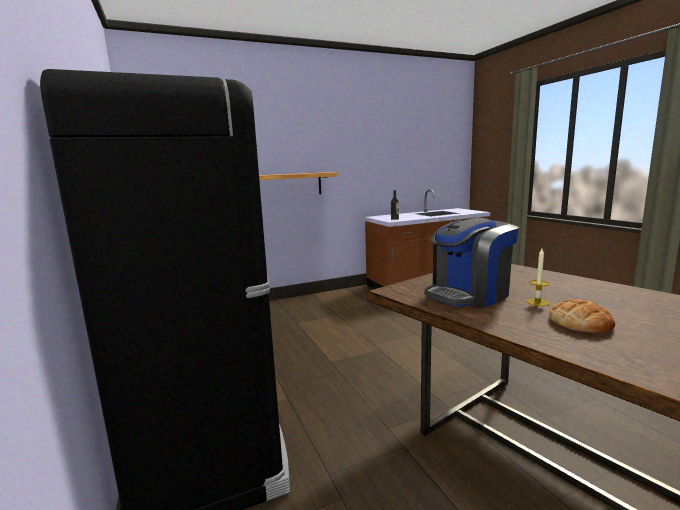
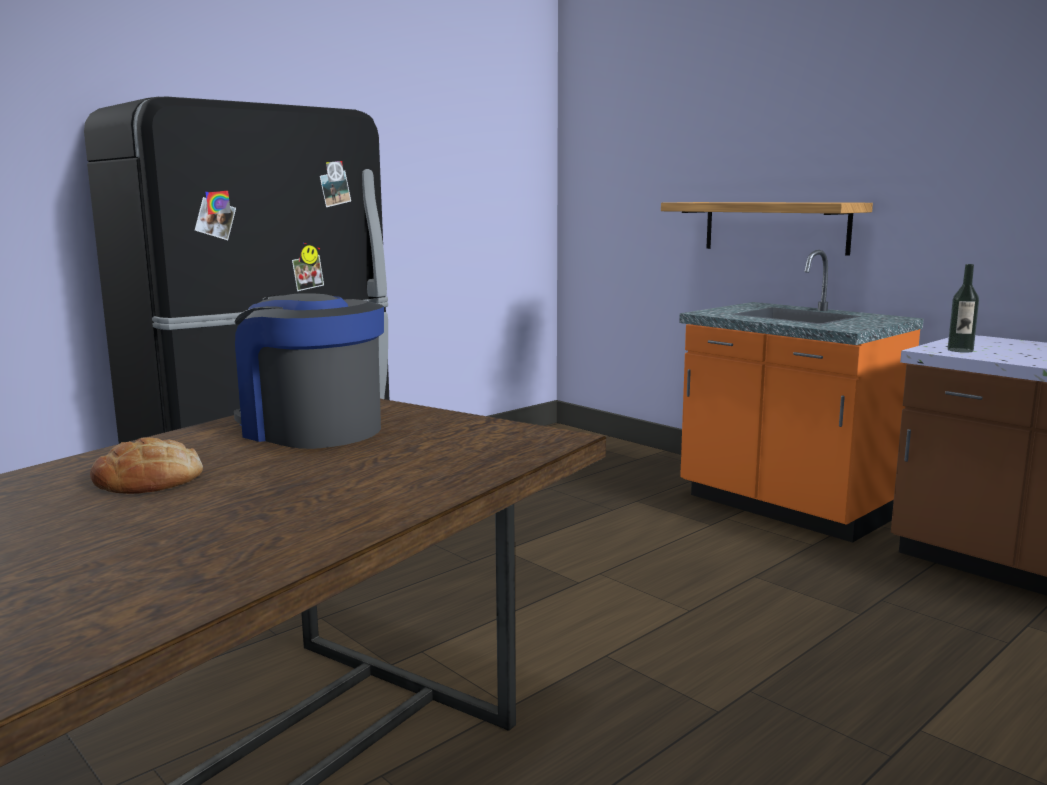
camera: 70 degrees right, 0 degrees up
(332, 300) = (785, 507): none -> orange counter
(537, 302) = (262, 462): candle -> none

